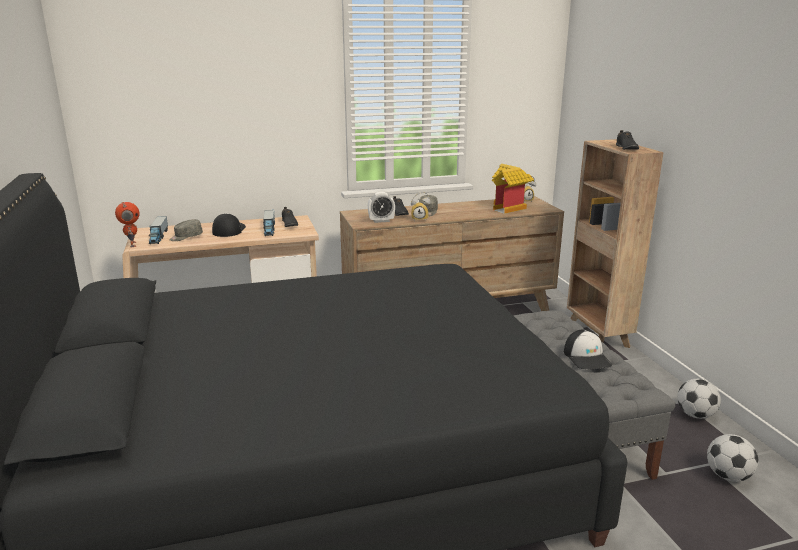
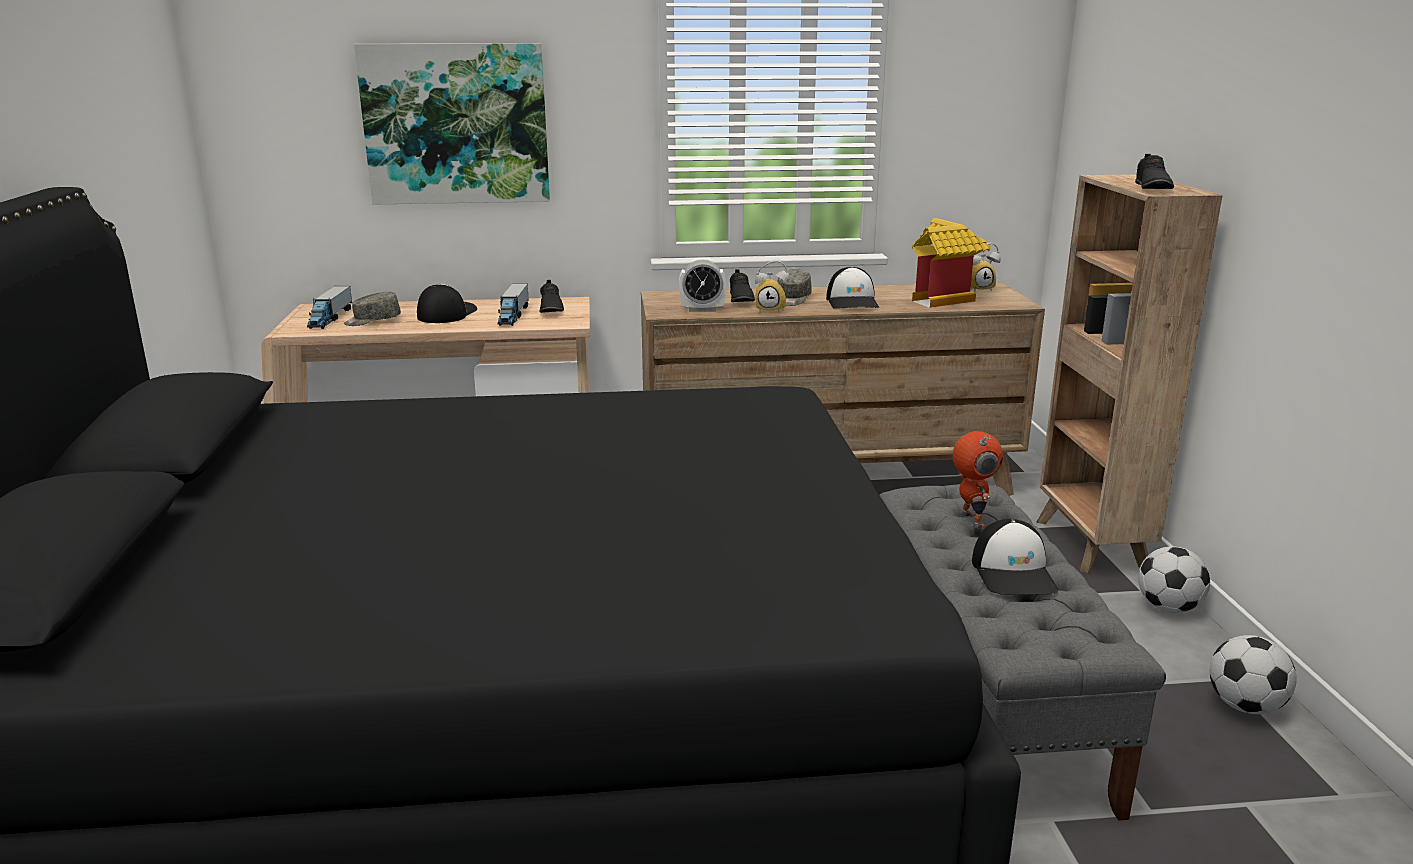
camera: 10 degrees right, 0 degrees up
(132, 244) = (282, 327): toy robot -> toy robot (970, 520)
(227, 118) = (456, 124): none -> picture
(462, 212) = (853, 302): none -> cap
(728, 476) = (1279, 832): football -> football (1168, 608)

